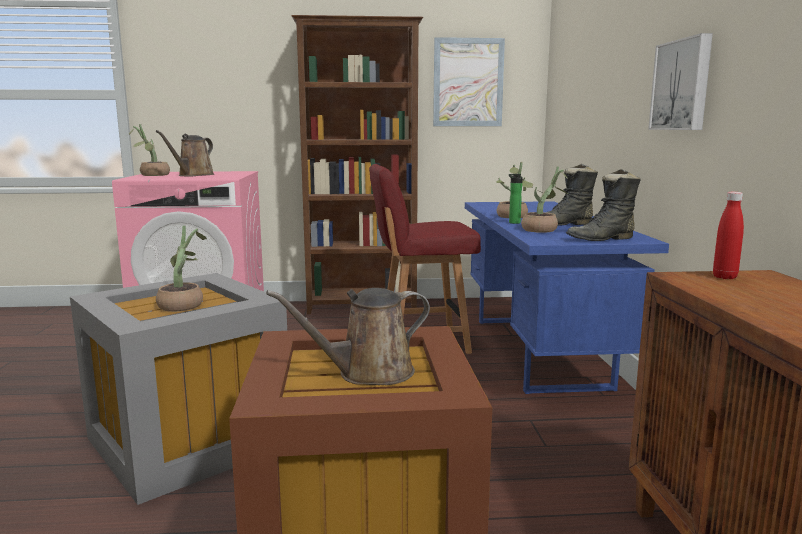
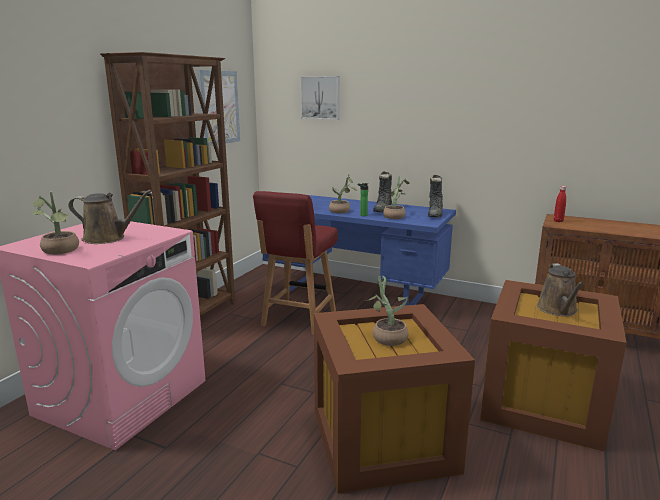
camera: 60 degrees left, 5 degrees up
(192, 441) = (384, 439): grey storage box -> brown storage box
(193, 175) = (108, 238): brown watering can -> brown watering can turned 45 degrees counterclockwise
(683, 85) = (456, 128): picture -> picture (321, 97)

